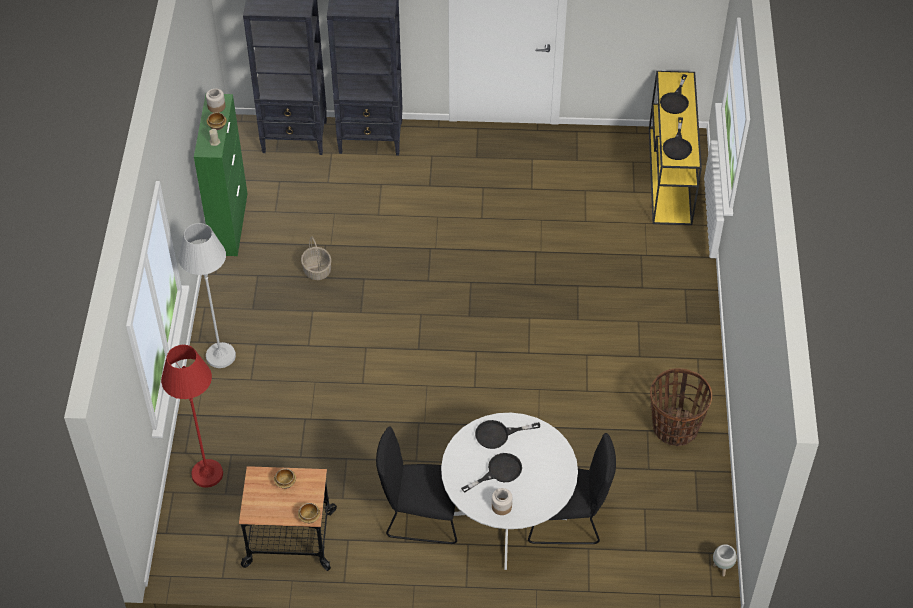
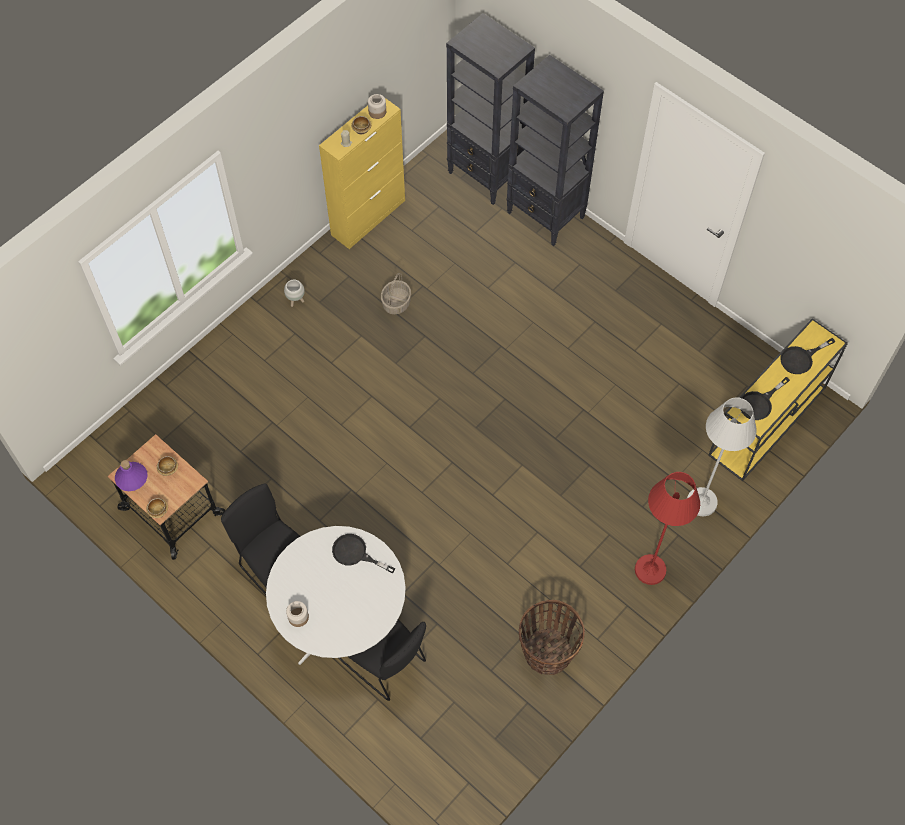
camera: 40 degrees right, 10 degrees up
(207, 474) = (164, 414): red floor lamp -> red floor lamp (650, 570)
(220, 356) = (261, 324): white floor lamp -> white floor lamp (701, 502)
(230, 223) = (368, 217): green cabinet -> yellow cabinet
(261, 510) = (132, 478): none -> purple bottle
(499, 472) = (324, 586): black frying pan -> none
(722, 568) = (466, 804): white planter -> white planter (296, 301)

